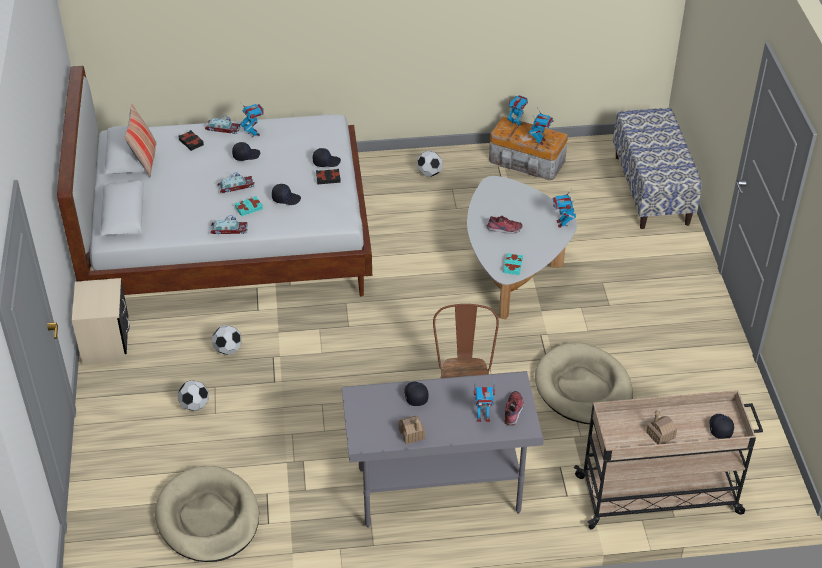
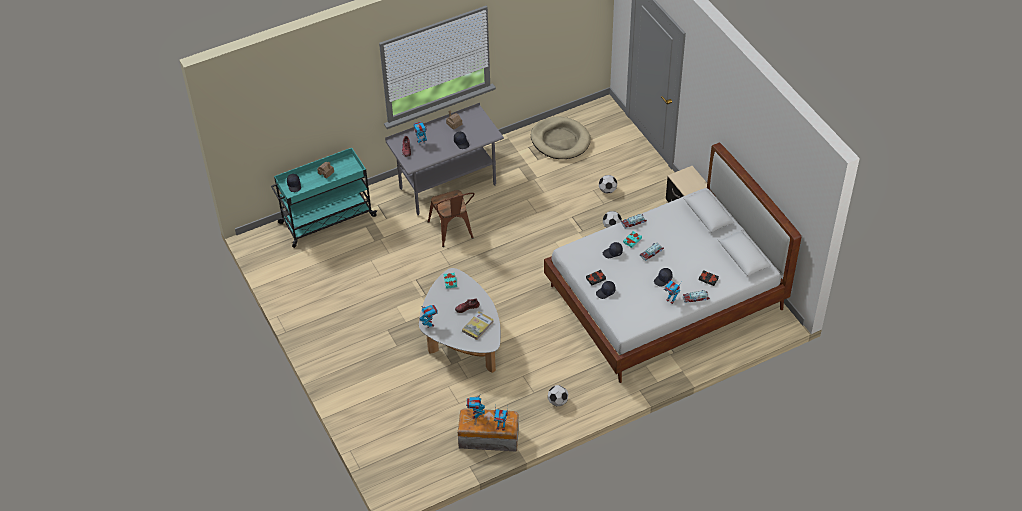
camera: 160 degrees right, 5 degrees up
(144, 160) = (728, 256): pillow -> none
(500, 205) = (478, 326): none -> book
(583, 388) = (387, 267): beige dog bed -> none
(652, 190) = (382, 440): bench -> none
(660, 495) = (326, 220): beige cart -> turquoise cart

